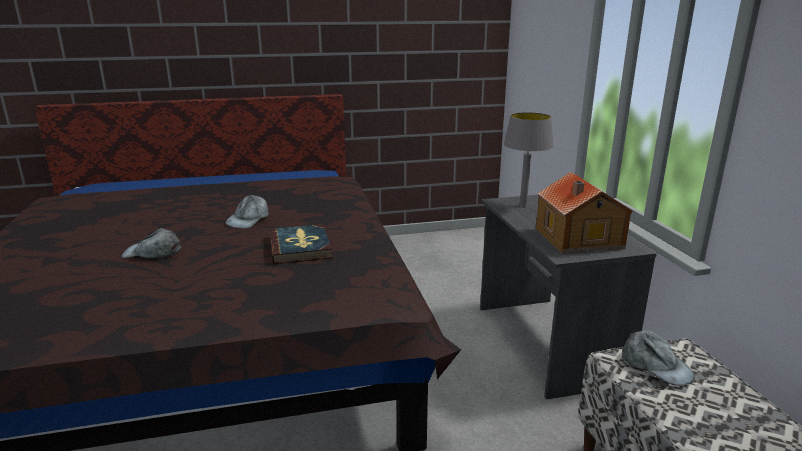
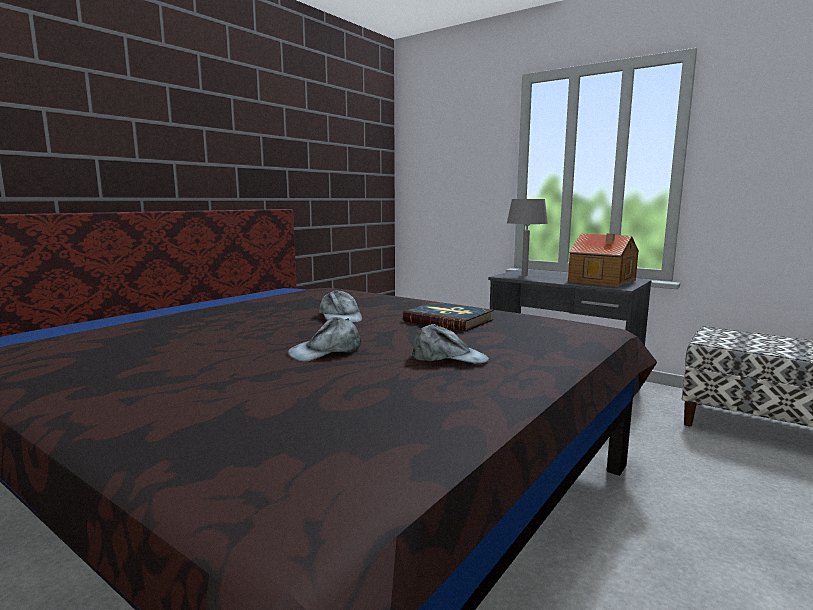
camera: 40 degrees left, 10 degrees down
(656, 366) = (725, 338): grey cap -> grey cap (449, 358)

